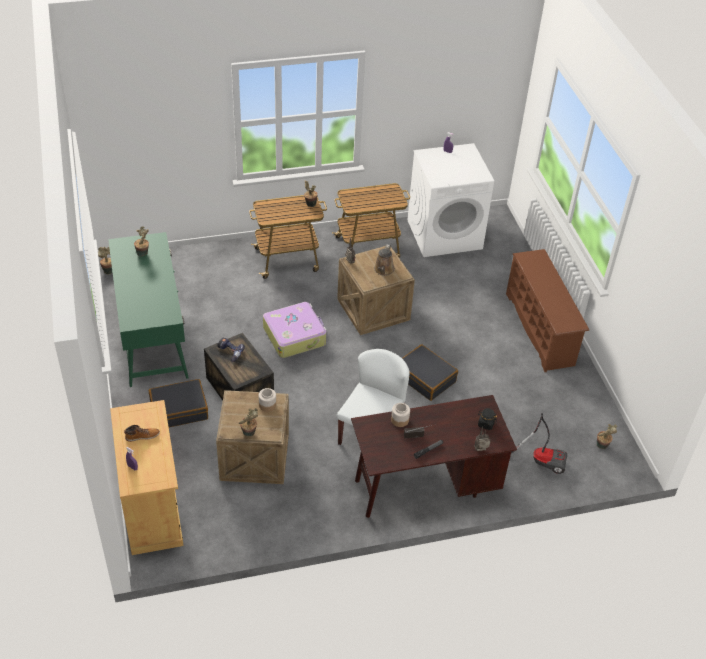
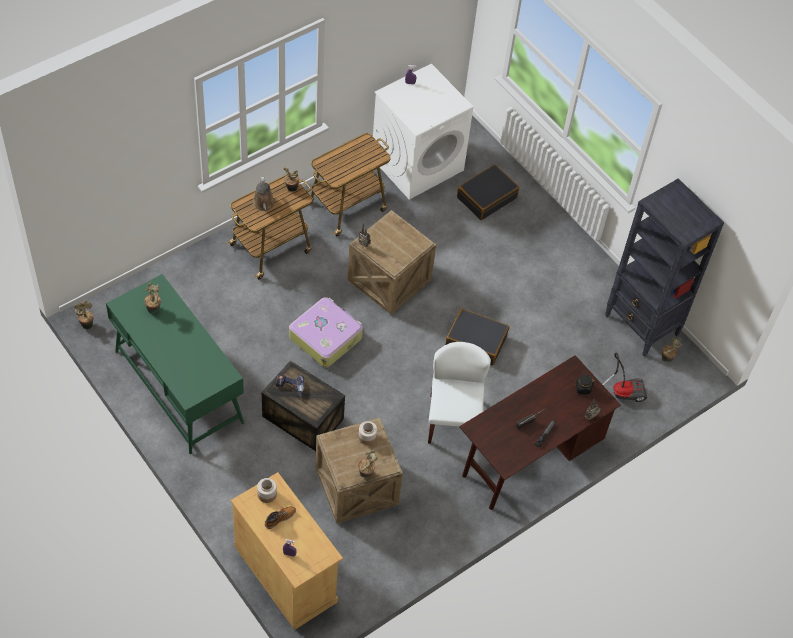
camera: 25 degrees left, 10 degrees up
(179, 410) = (254, 461): black suitcase -> black suitcase (486, 197)
(383, 270) = (401, 243): brown watering can -> brown watering can (264, 204)
(400, 420) = (504, 412): jar -> jar (267, 494)
(540, 329) = (560, 249): brown shoe rack -> none
(590, 412) = (642, 325): none -> black bookcase

